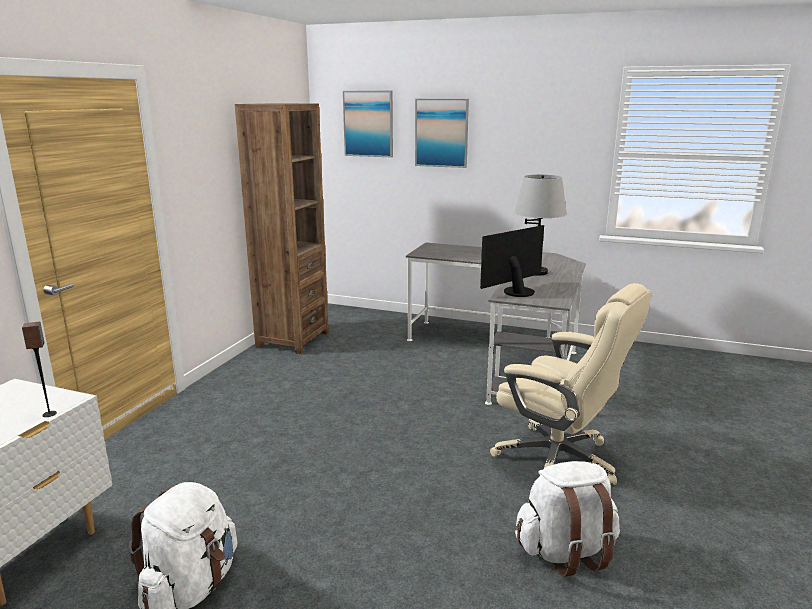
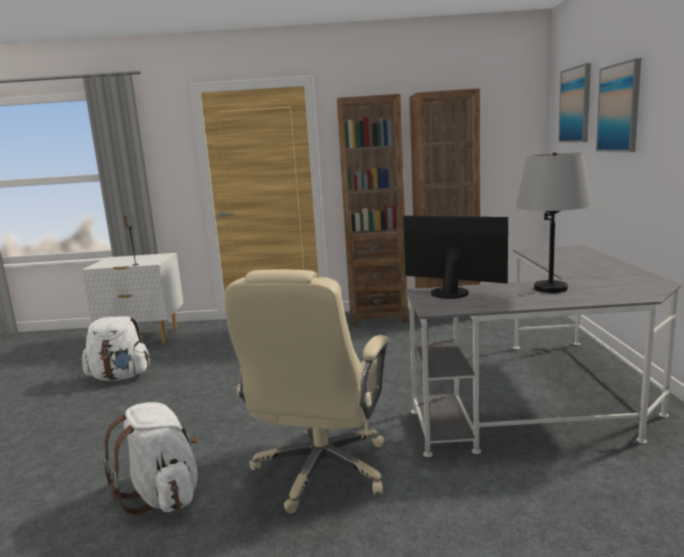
camera: 70 degrees right, 5 degrees down
(248, 368) = (377, 316): none -> brown bookcase

